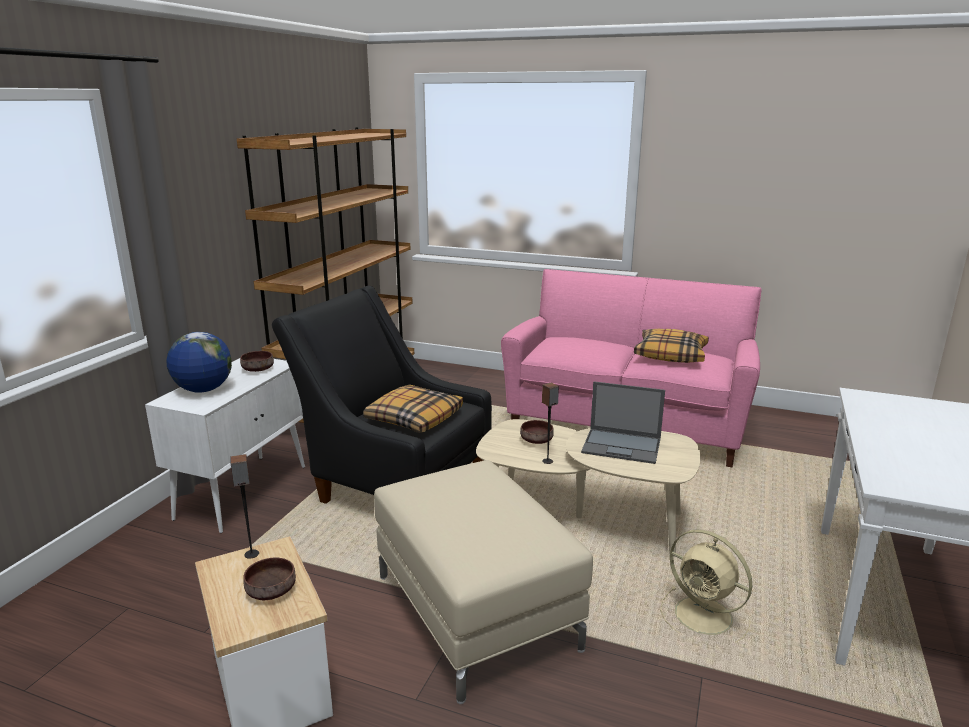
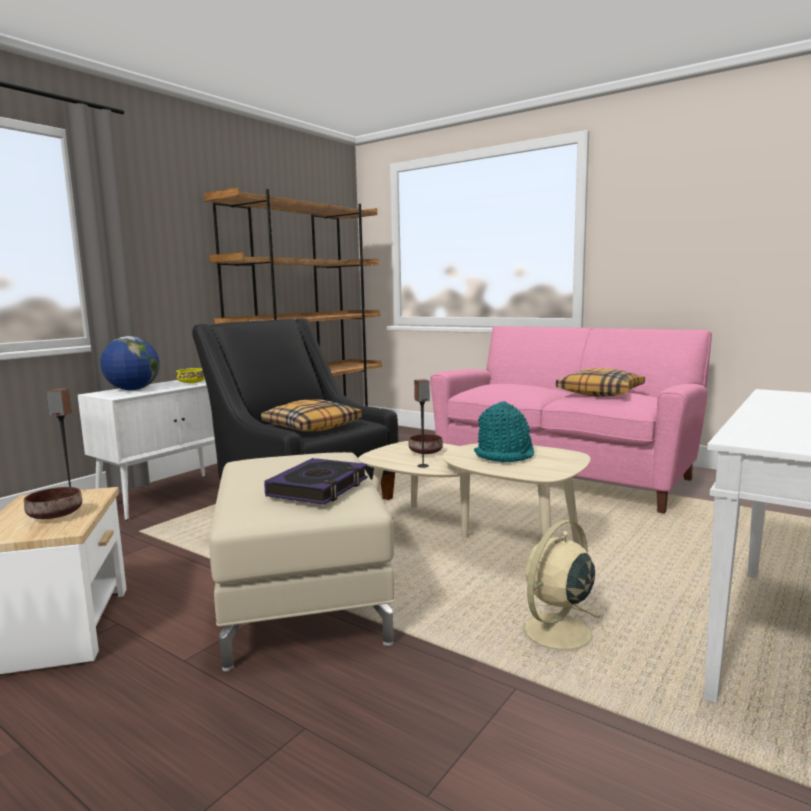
camera: 15 degrees right, 10 degrees down
(258, 369) = (192, 383): brown bowl -> yellow bowl
(513, 527) = (319, 488): none -> book
(622, 446) = (504, 455): laptop -> turquoise hat
(706, 617) = (555, 633): beige fan -> beige fan turned 75 degrees clockwise

